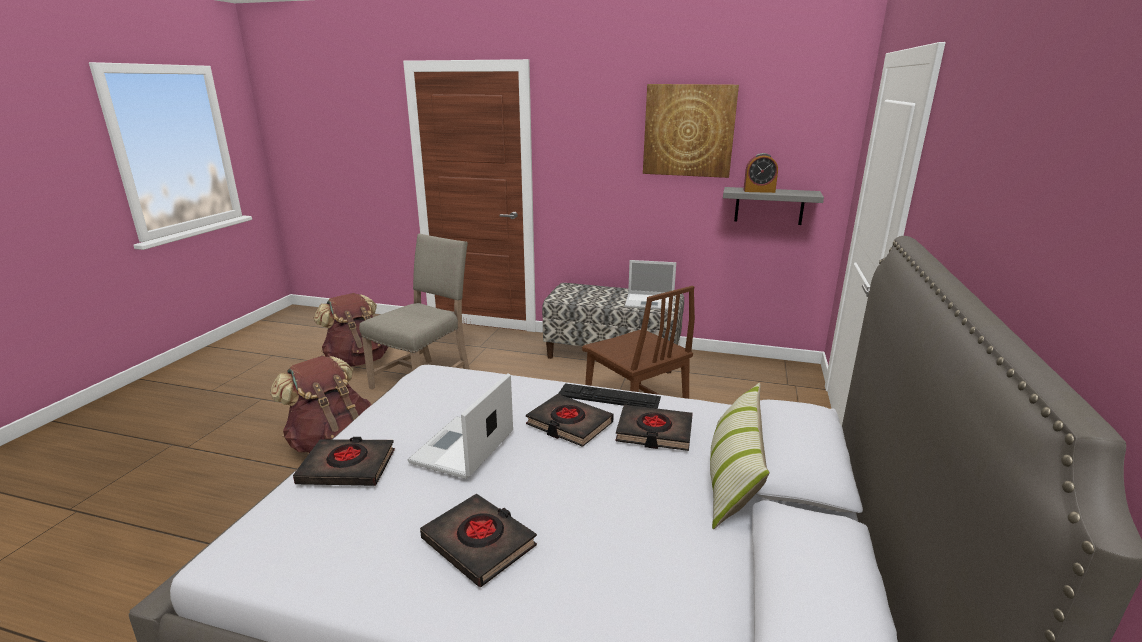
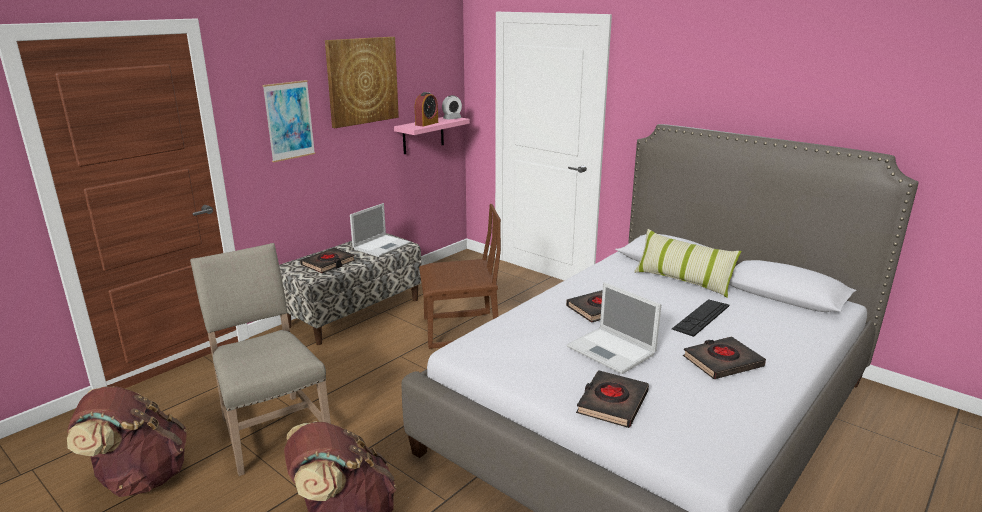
camera: 65 degrees left, 0 degrees up
(598, 157) = (289, 120): none -> picture
(609, 396) = (568, 289): keyboard -> keyboard (701, 317)
(654, 432) = (625, 287): black book -> black book (328, 263)
(769, 206) = (423, 135): grey shelf -> pink shelf
(805, 193) = (452, 118): none -> alarm clock

